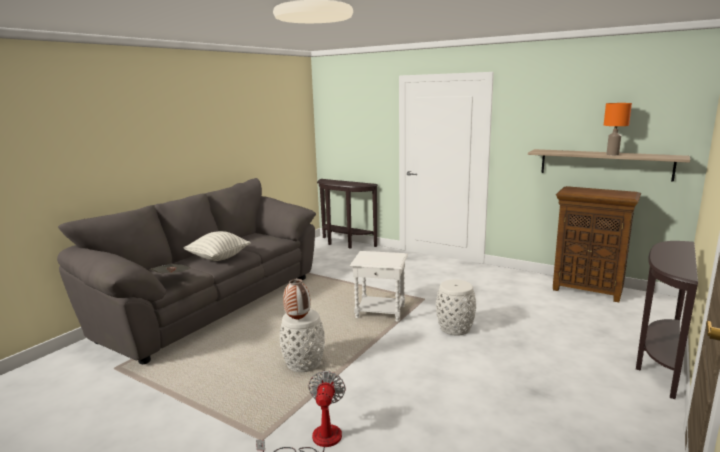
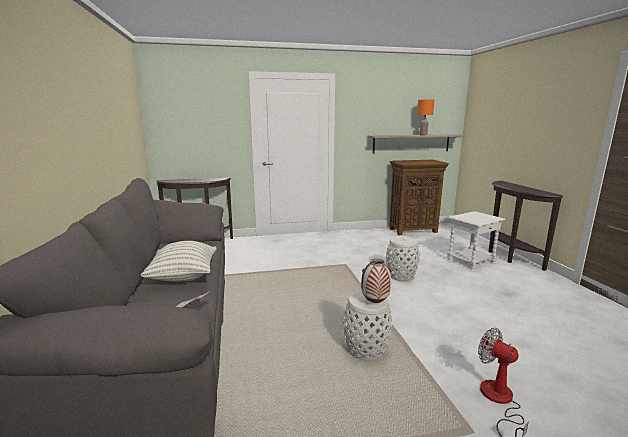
camera: 45 degrees left, 0 degrees up
(380, 311) = (335, 284): white side table -> white side table (470, 261)

